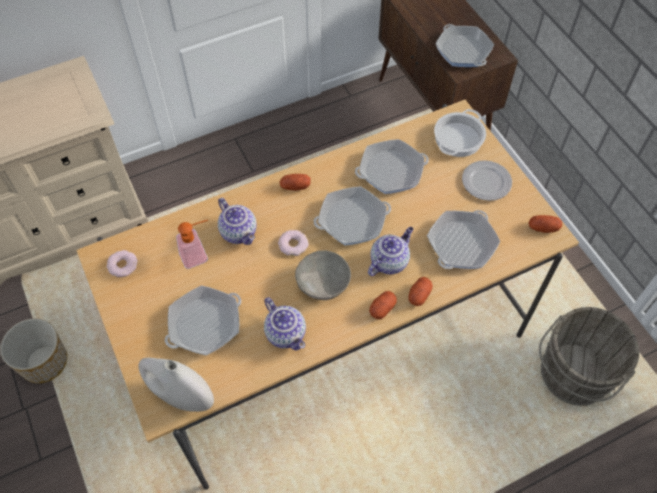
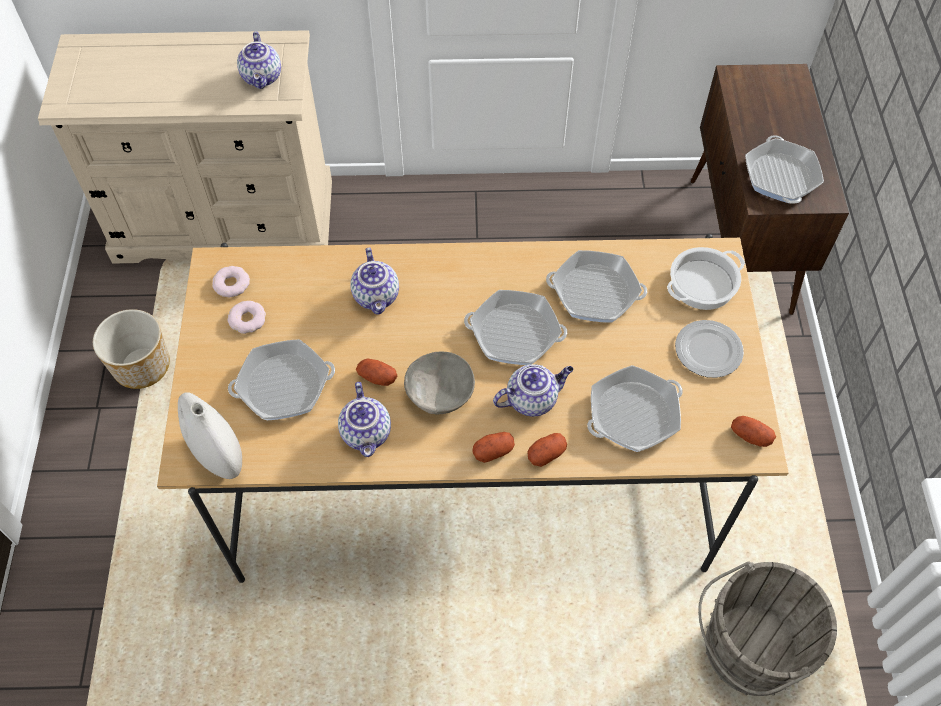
camera: 25 degrees right, 0 degrees up
(67, 102) = (263, 77): none -> teapot
(198, 255) = (318, 305): soap dispenser -> none
(293, 245) = (430, 335): donut -> donut (248, 319)
(295, 186) = (469, 268): potato -> potato (377, 377)

